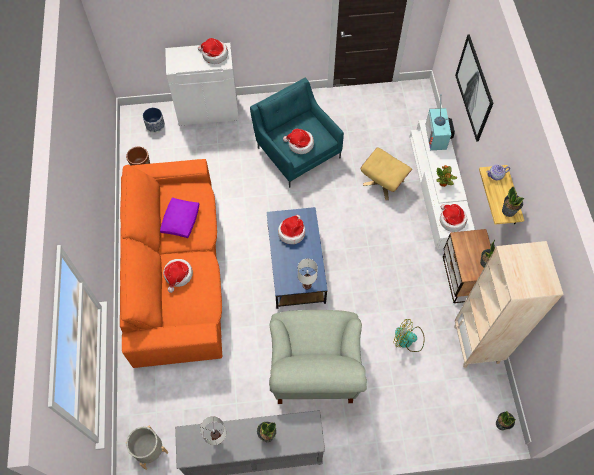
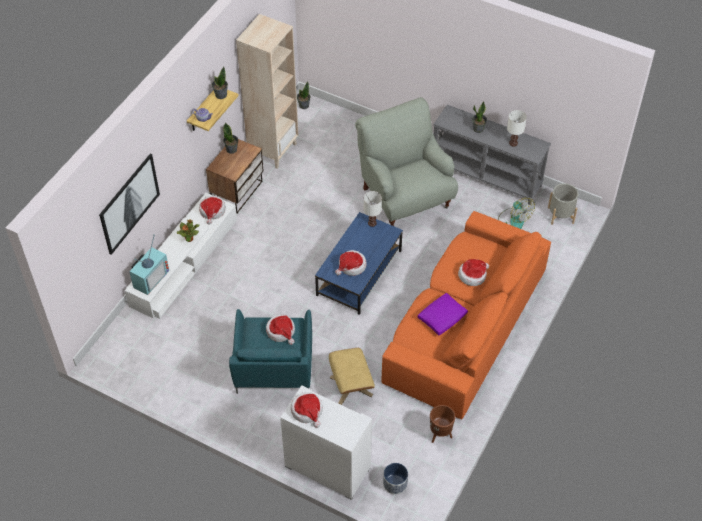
camera: 145 degrees left, 10 degrees down
(314, 370) = (405, 197): grey armchair -> grey armchair turned 60 degrees counterclockwise
(383, 182) = (224, 294): beige ottoman -> beige ottoman (351, 386)
(408, 340) = (319, 178): fan -> fan (514, 219)

